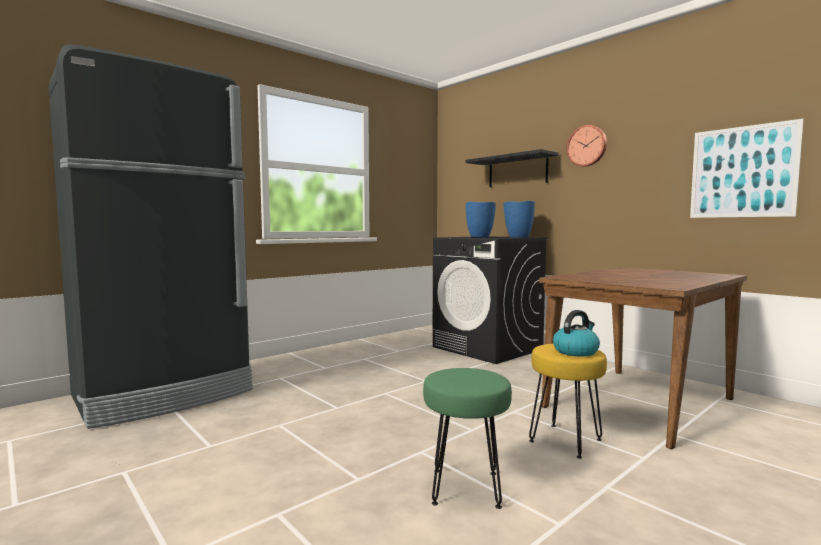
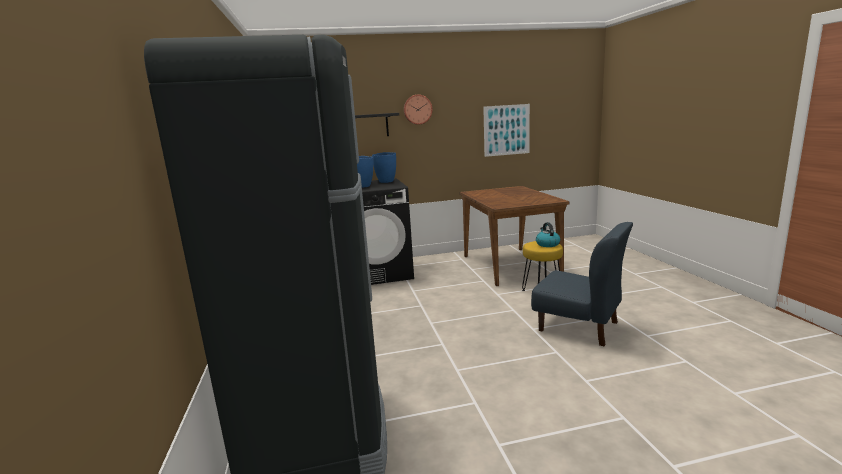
camera: 60 degrees left, 10 degrees up
(464, 488) = (579, 326): green stool -> blue chair

